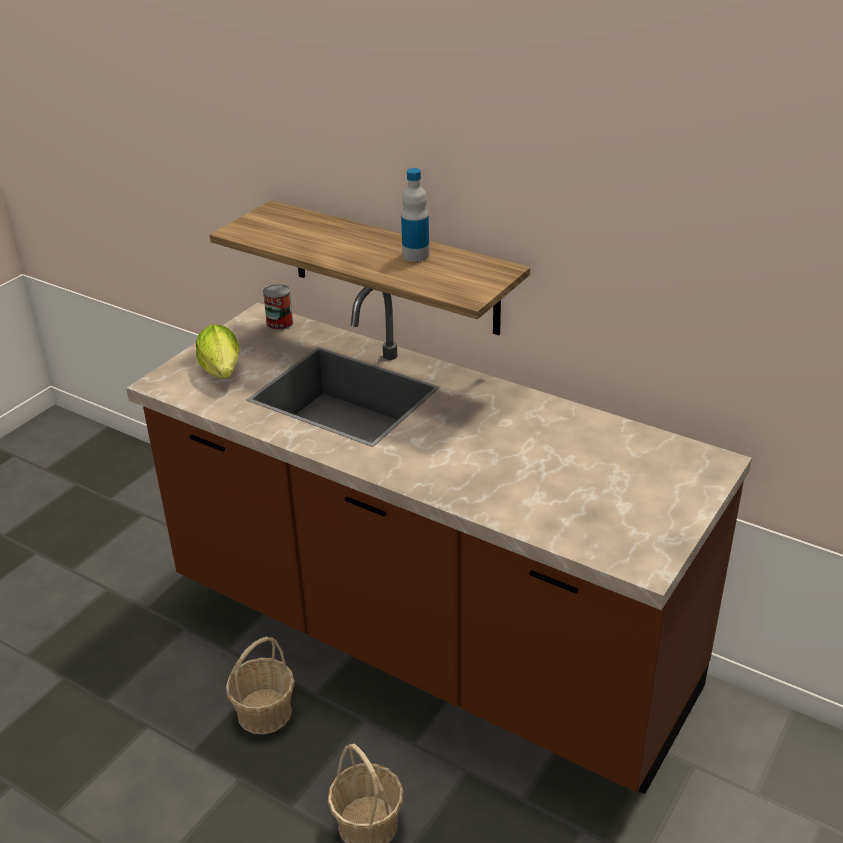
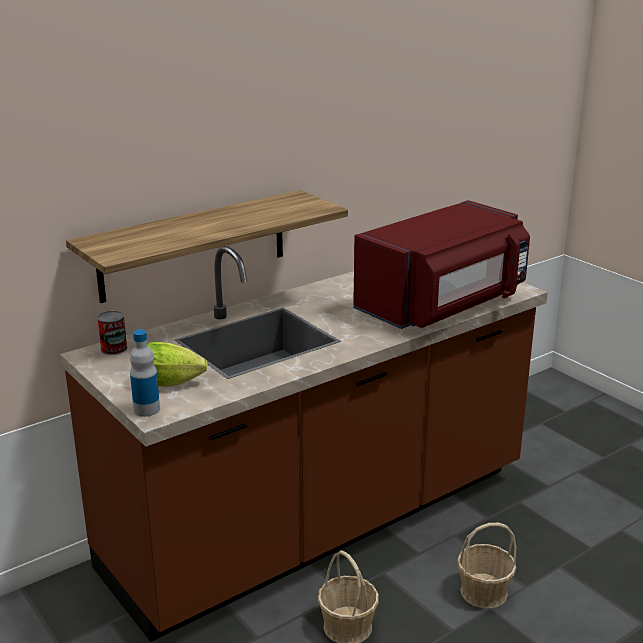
camera: 70 degrees left, 10 degrees down
(415, 255) = (245, 211): bottle -> bottle (146, 409)
(532, 502) = (443, 305): none -> red microwave

